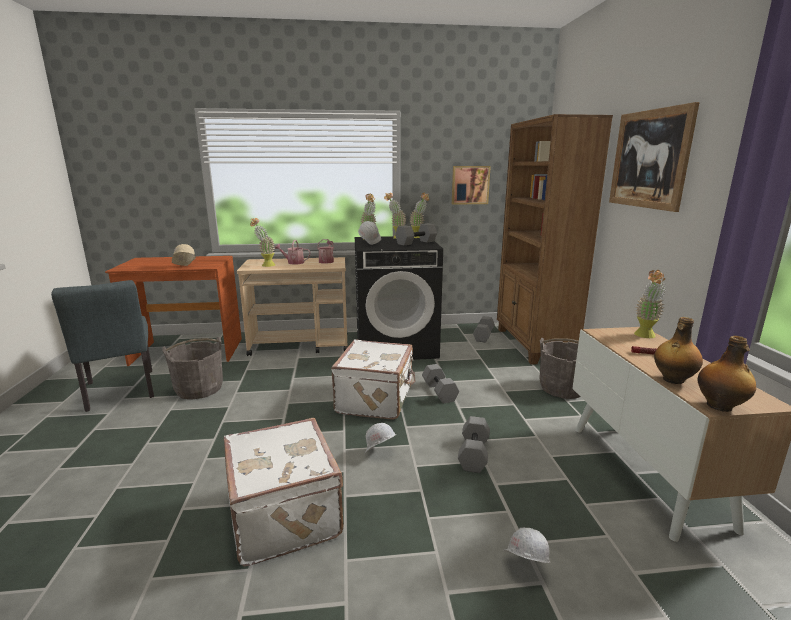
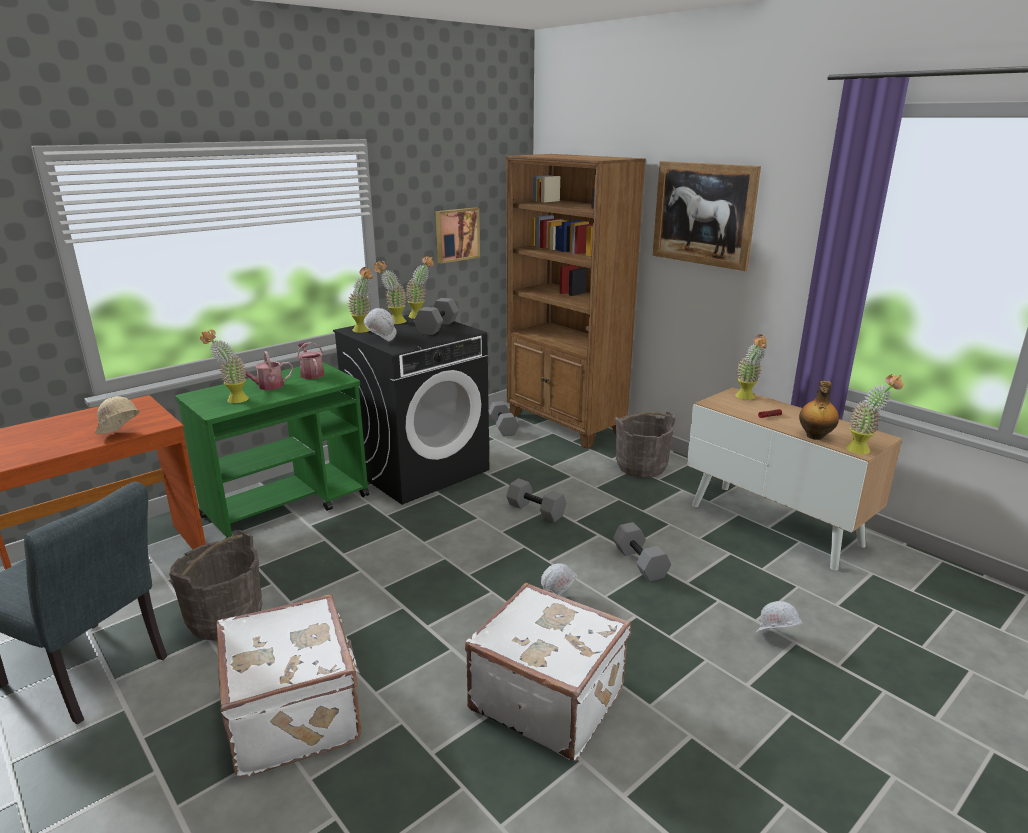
camera: 35 degrees left, 5 degrees up
(301, 345) = (288, 506): beige cart -> green cart
(376, 399) = (481, 543): white suitcase -> white suitcase (296, 713)
(720, 406) = (864, 450): bottle -> potted plant

